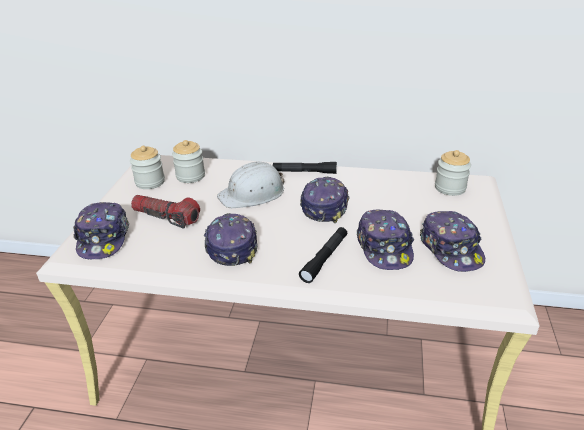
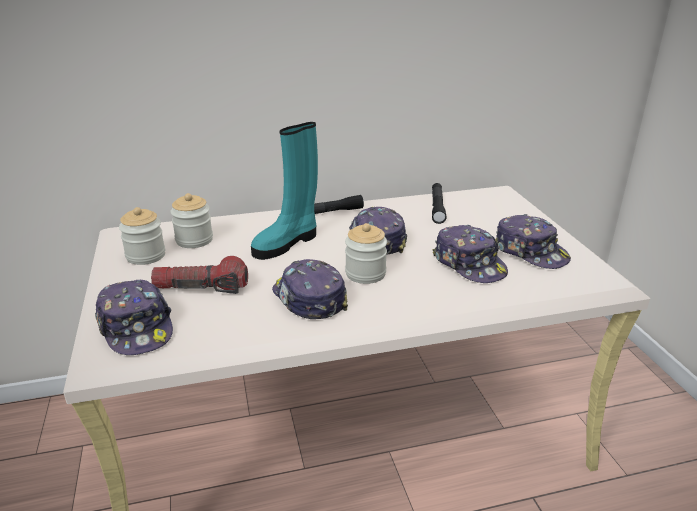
camera: 25 degrees left, 5 degrees down
(253, 193) = (287, 243): white hard hat -> turquoise boot
(325, 258) = (420, 287): black flashlight -> black flashlight (437, 207)
(450, 188) = (483, 201): jar -> jar (365, 273)

